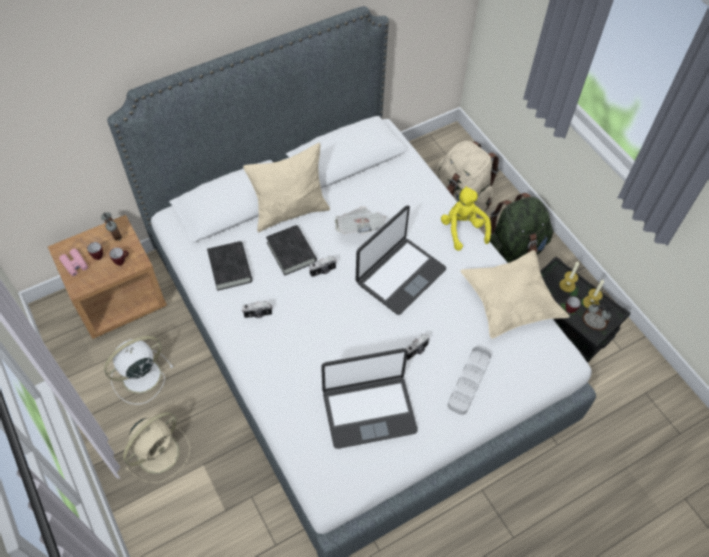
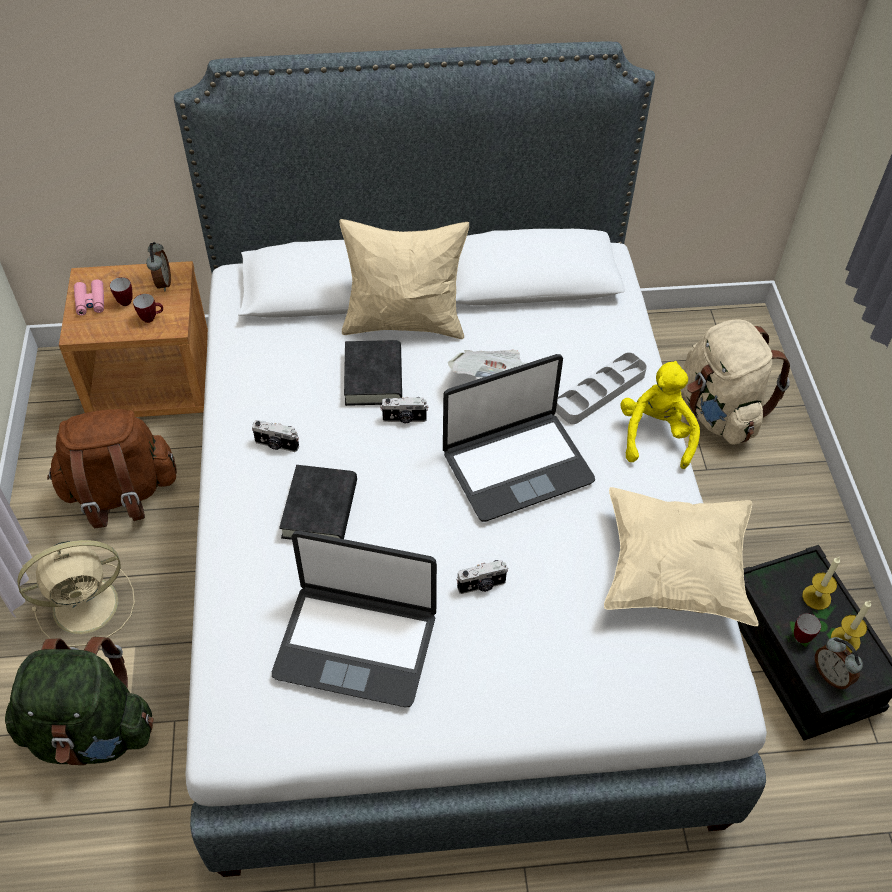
camera: 25 degrees right, 5 degrees down
(139, 376) = (120, 493): white fan -> brown backpack
(230, 268) = (275, 369): black book -> black book (320, 509)
(469, 382) = (539, 665): grey tray -> grey tray (600, 392)
(514, 249) = (764, 518): green backpack -> green backpack (91, 732)

